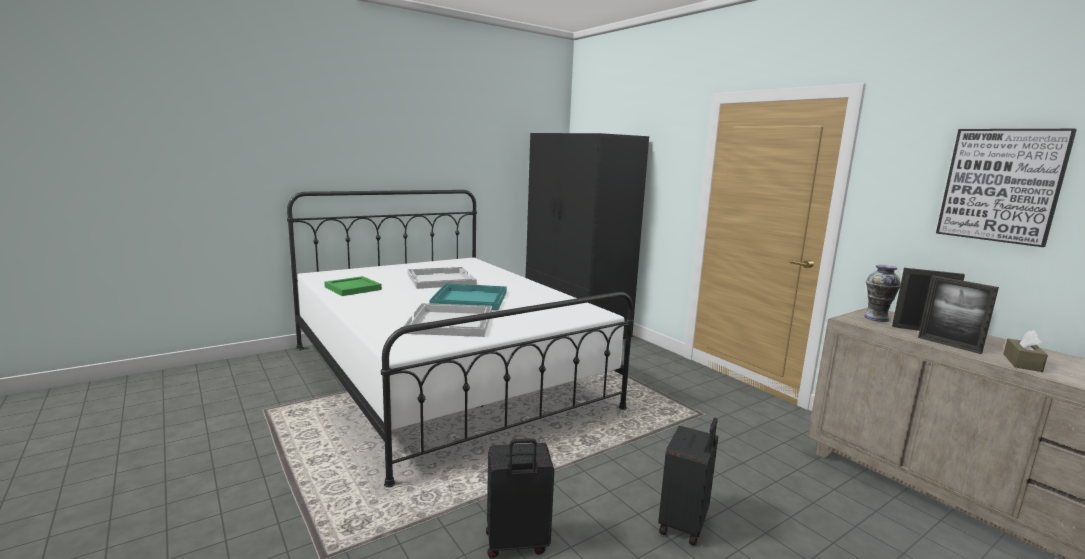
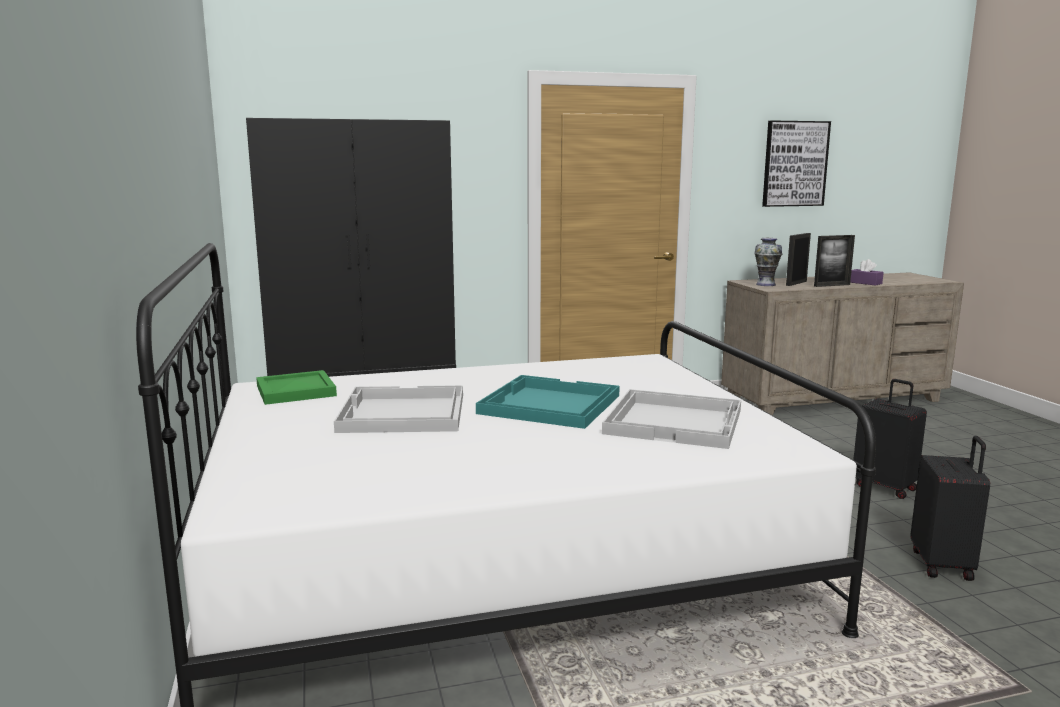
camera: 70 degrees left, 0 degrees up
(354, 288) = (417, 477): green tray -> green tray (297, 390)
(1022, 363) = (865, 283): brown tissue box -> purple tissue box

